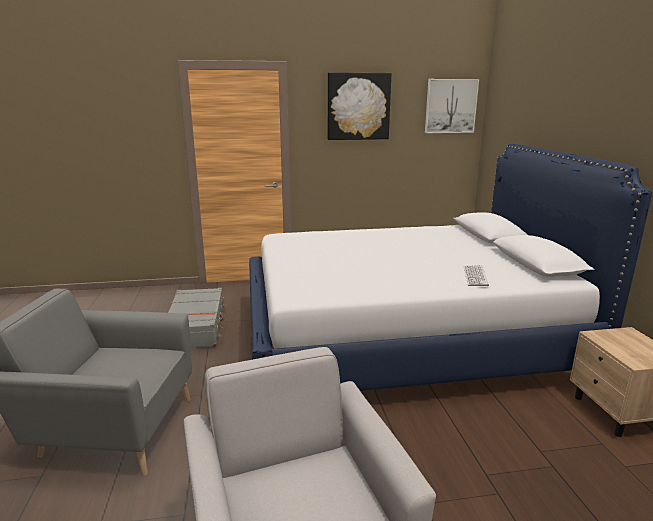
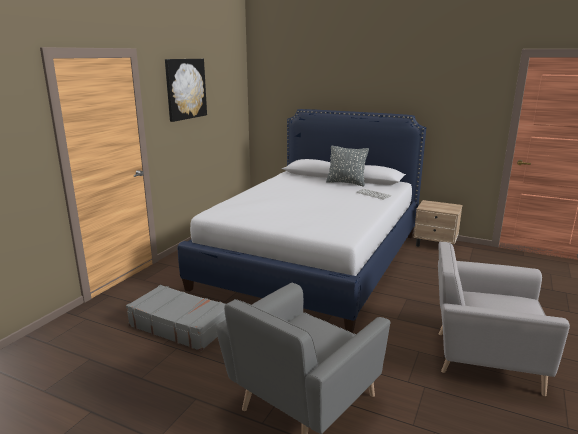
camera: 55 degrees left, 0 degrees up
(450, 106) = (233, 84): picture -> none
(490, 255) = (346, 183): none -> grey pillow

